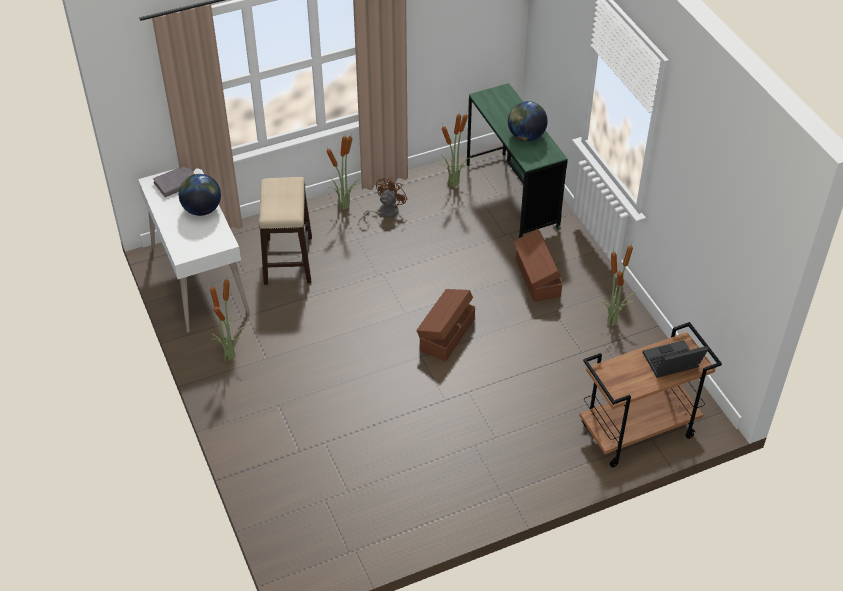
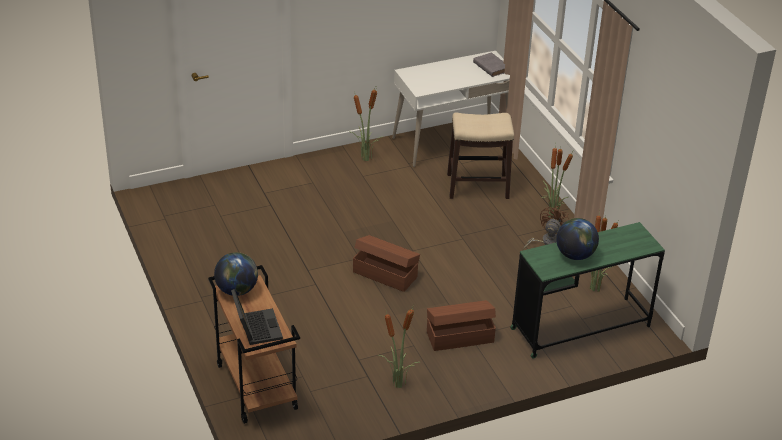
camera: 90 degrees right, 10 degrees down
(202, 209) = (459, 79): globe -> globe (237, 290)
(384, 212) = (547, 242): brown fan -> brown fan turned 90 degrees counterclockwise

